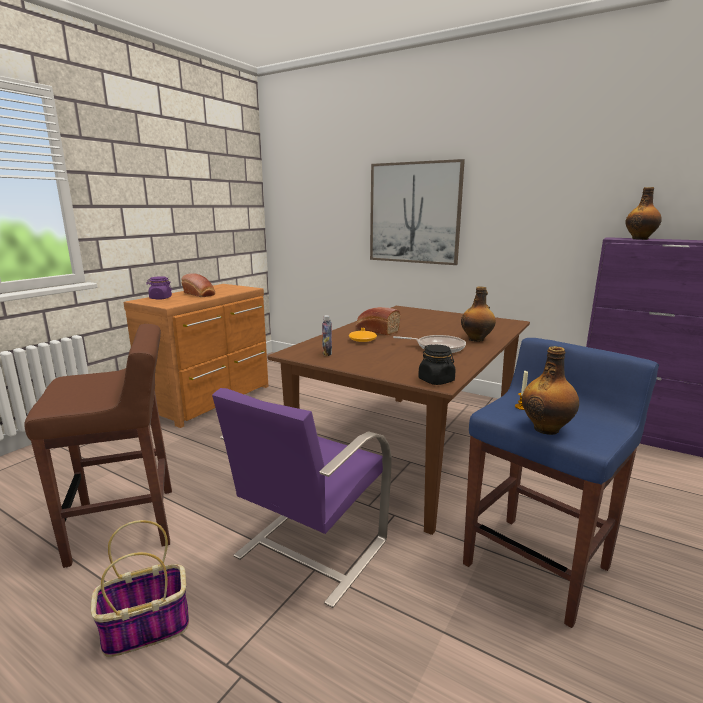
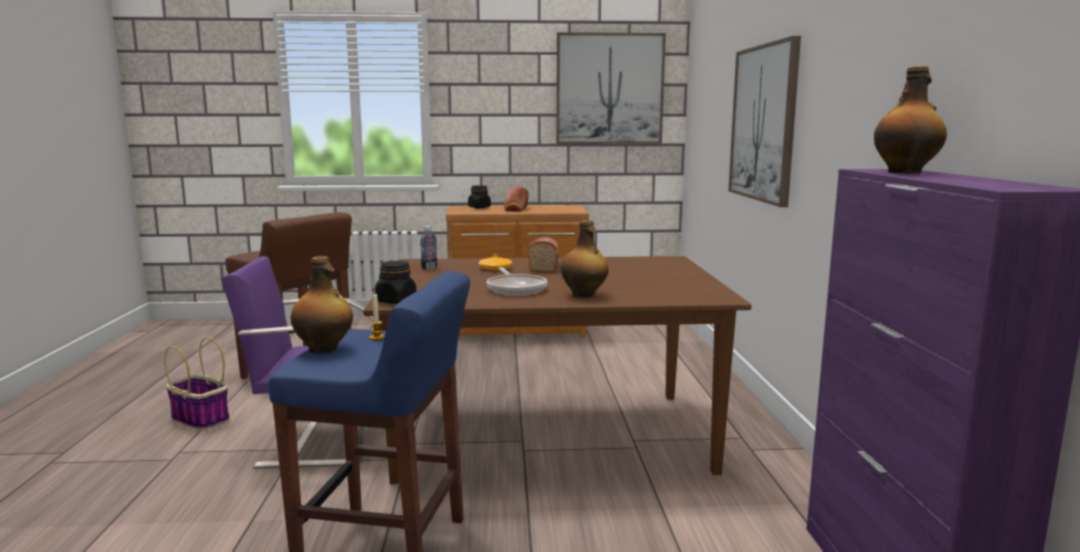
camera: 55 degrees right, 5 degrees down
(160, 298) = (479, 207): purple jar -> black jar
(219, 184) = (609, 89): none -> picture

